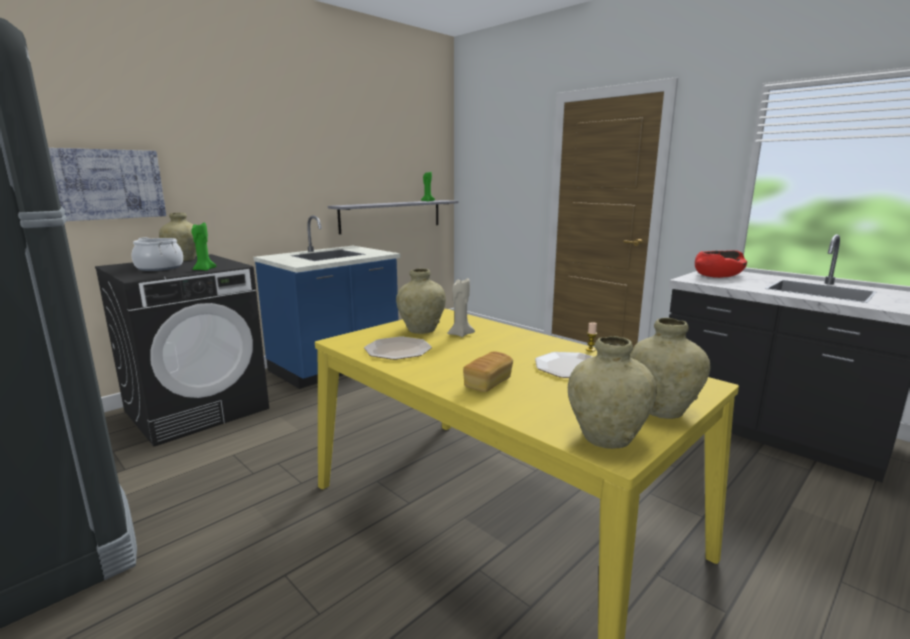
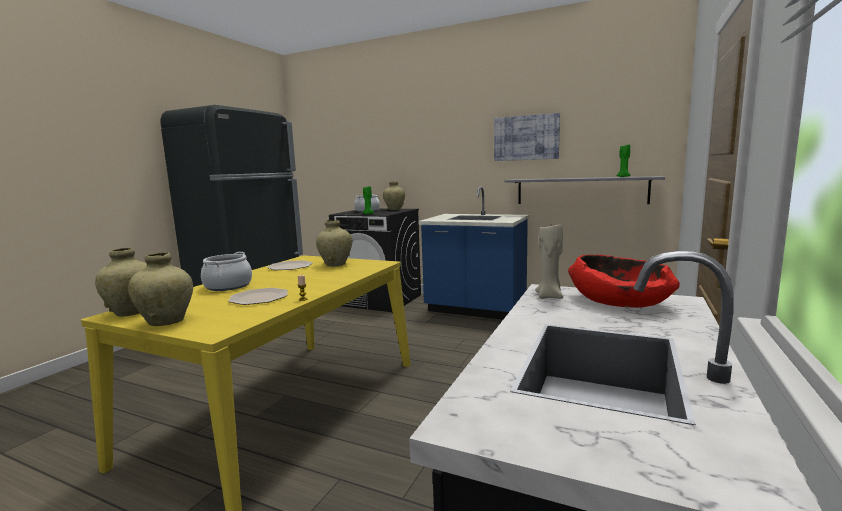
camera: 70 degrees right, 5 degrees down
(104, 184) = (374, 165): picture -> picture (526, 138)
(460, 334) = (330, 271): beige candle -> beige candle (550, 296)
(488, 383) = (228, 286): bread -> cooking pot

